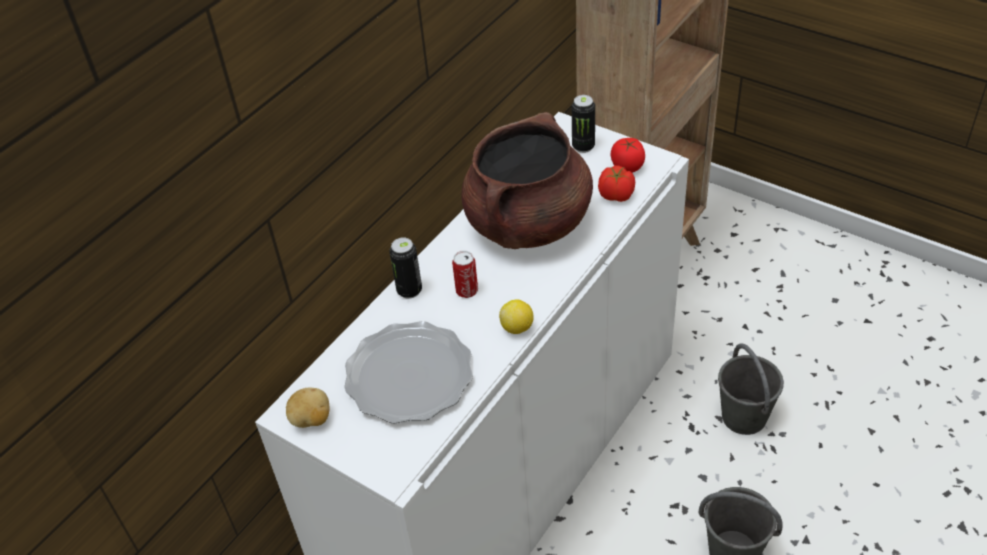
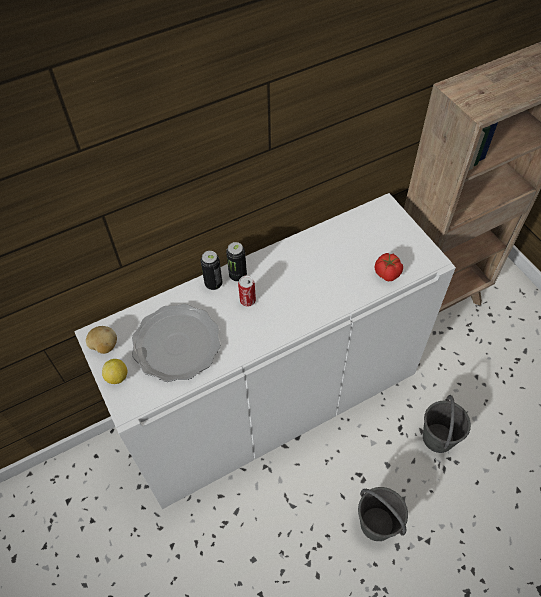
camera: 25 degrees right, 10 degrees up
(517, 327) = (262, 342): lemon -> lemon (117, 377)
(528, 224) = (316, 269): brown cooking pot -> none
(583, 146) = (388, 226): can -> can (238, 275)
(627, 166) = (408, 255): tomato -> none

